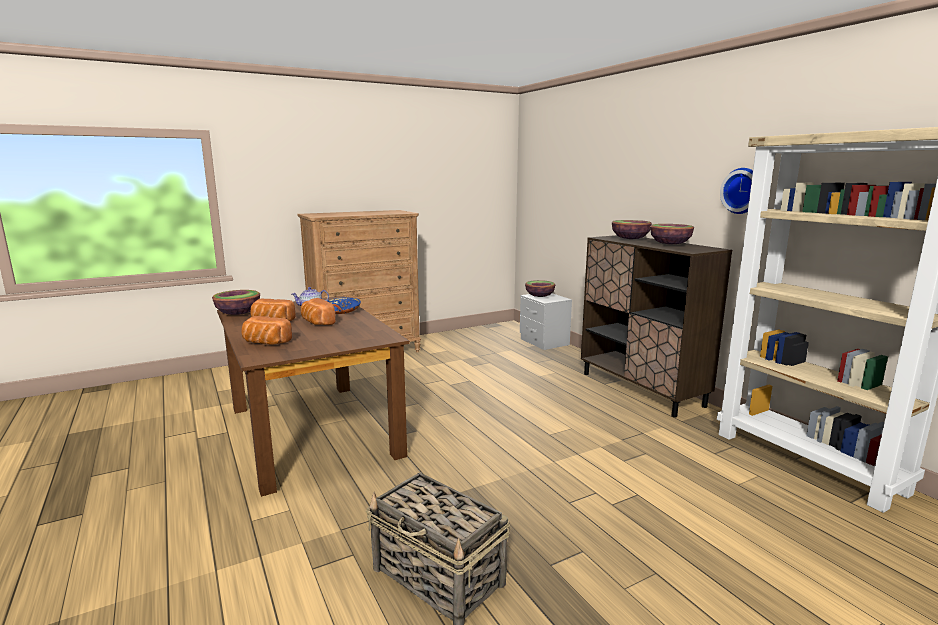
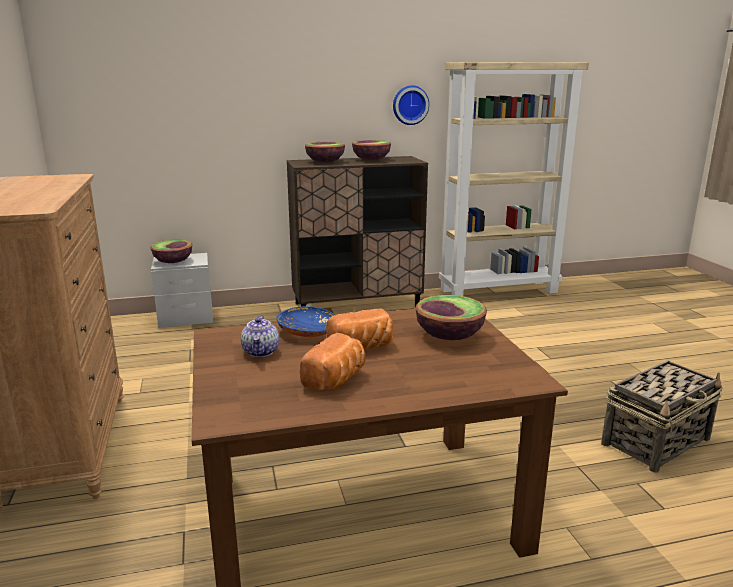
camera: 75 degrees left, 5 degrees up
(238, 313) = (252, 412): bowl -> bowl (449, 335)
(265, 343) = (459, 379): bread -> none

